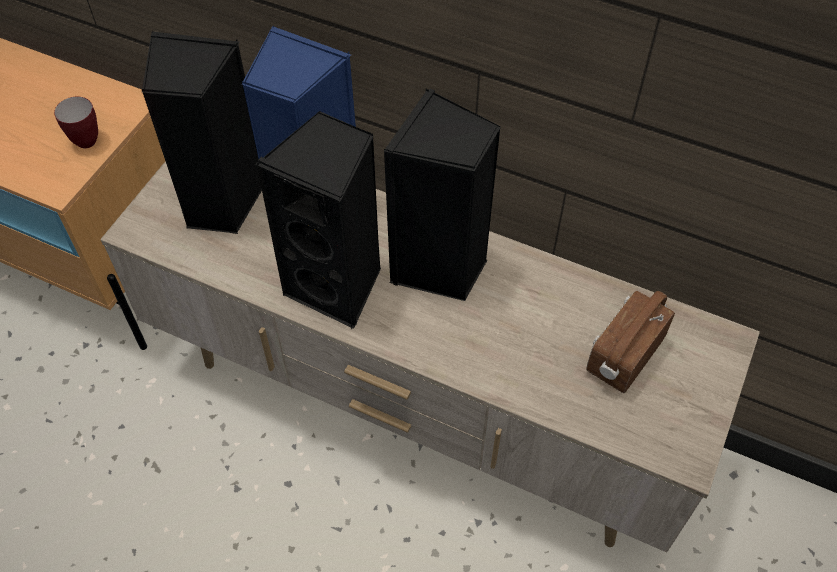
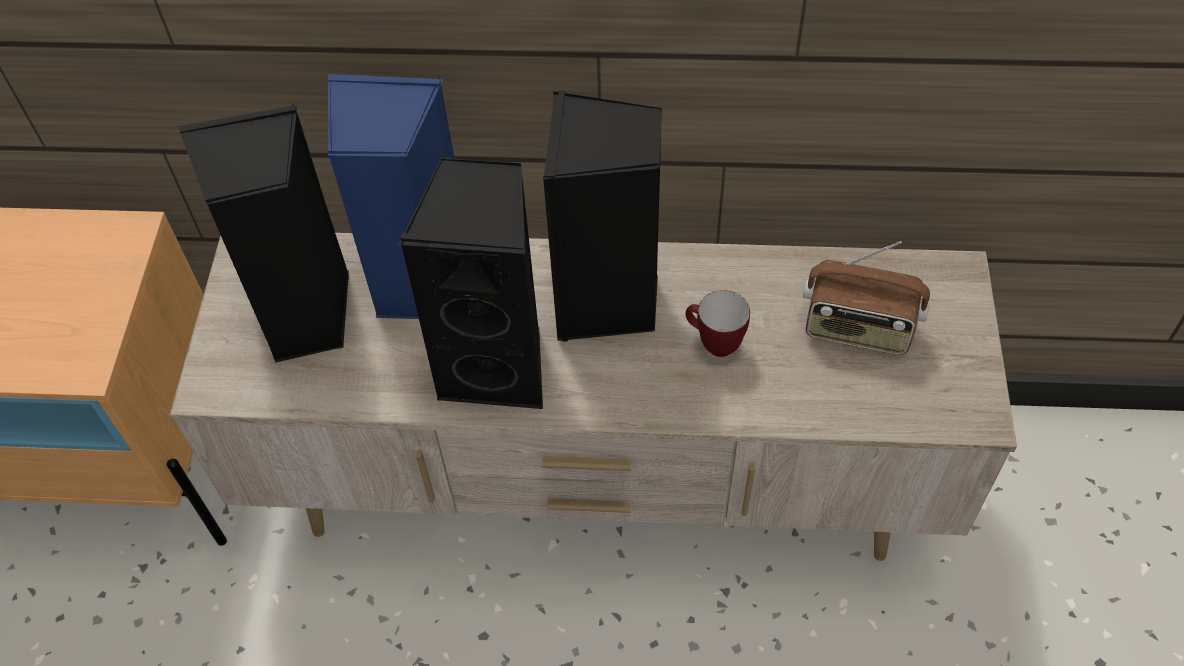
camera: 20 degrees left, 0 degrees up
(84, 138) = (87, 296): mug -> mug (713, 344)
(623, 356) = (857, 329): radio -> radio turned 90 degrees counterclockwise

